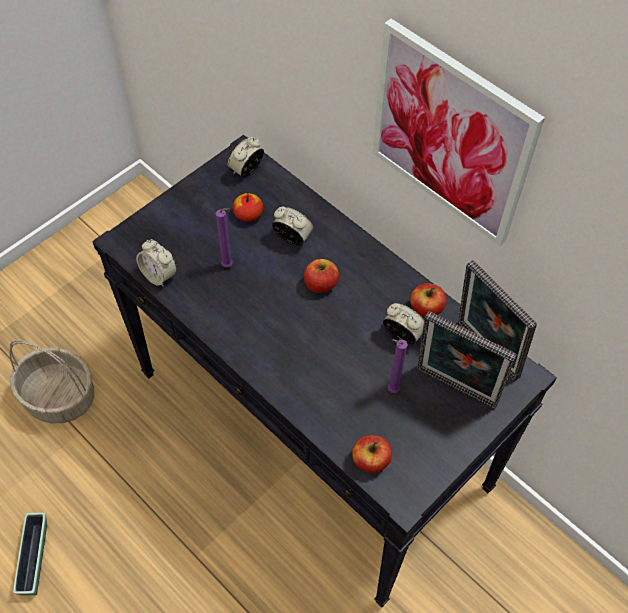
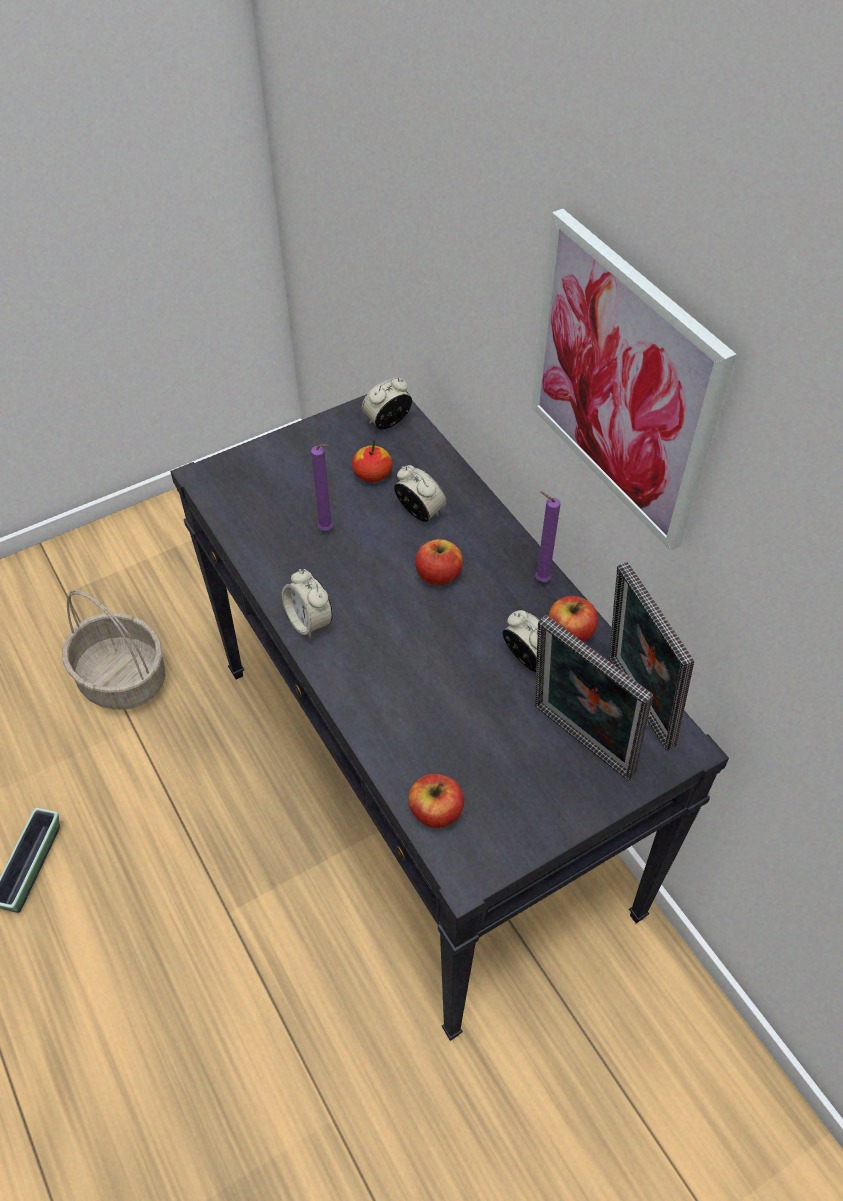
camera: 15 degrees right, 5 degrees down
(159, 275) = (237, 525): alarm clock -> alarm clock (309, 621)
(391, 389) = (491, 725): purple candle -> purple candle (539, 579)

